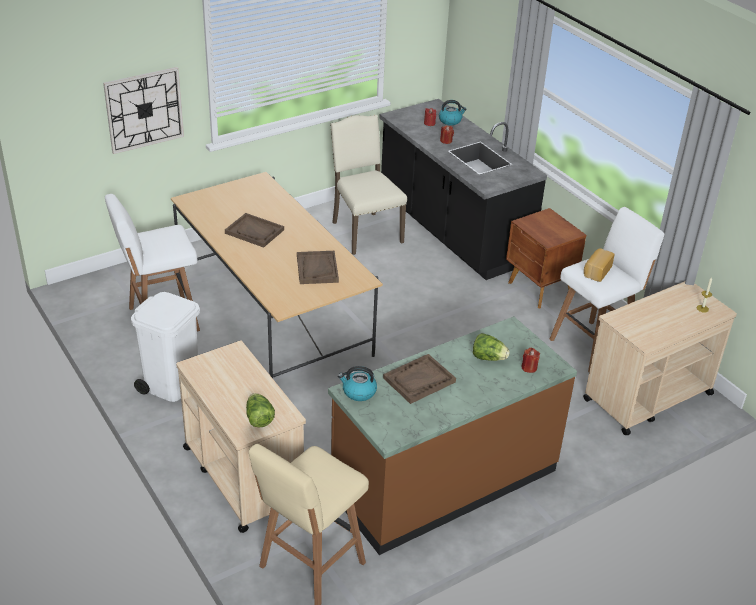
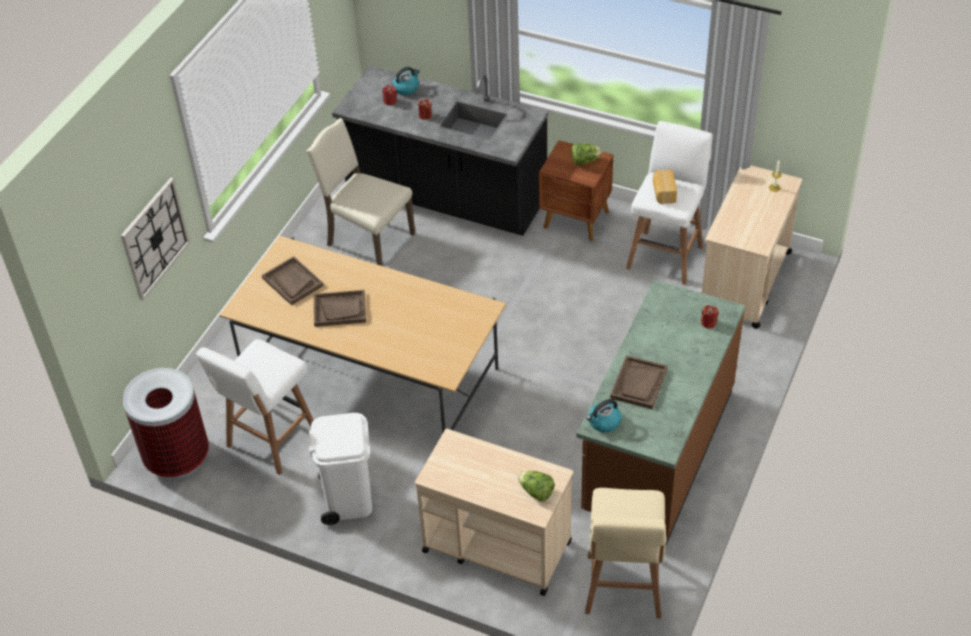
camera: 30 degrees left, 10 degrees up
(91, 298) = (177, 457): none -> trash can
(317, 269) = (436, 318): brown tray -> brown tray (292, 282)
(488, 358) = (671, 331): lettuce -> lettuce (585, 161)

